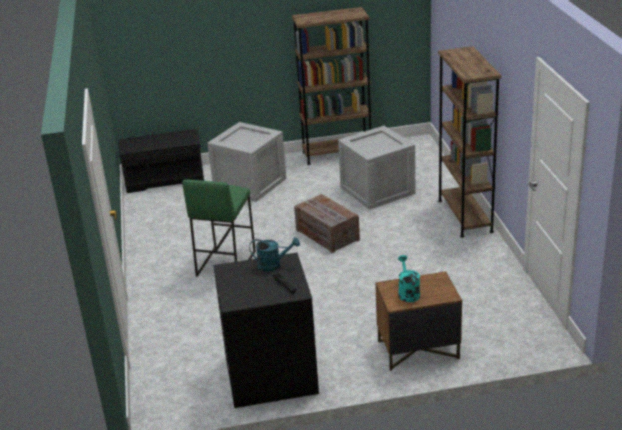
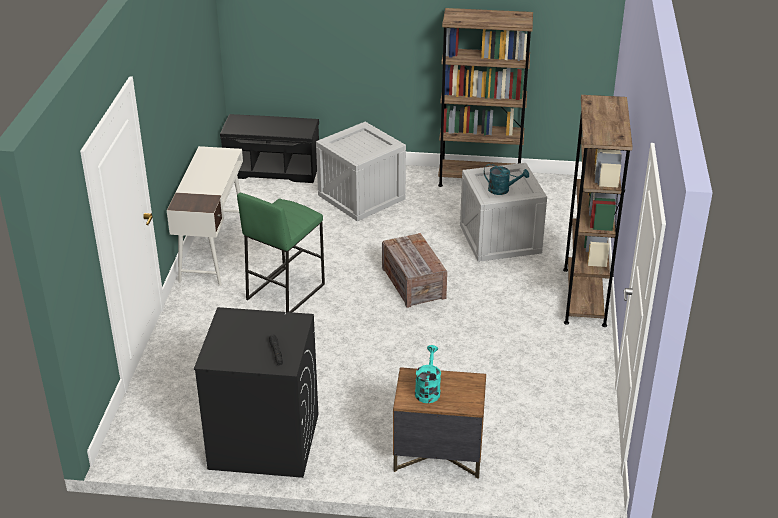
camera: 15 degrees right, 5 degrees up
(147, 247) = (213, 250): none -> white desk
(273, 265) = (279, 323): turquoise watering can -> turquoise watering can (503, 190)

